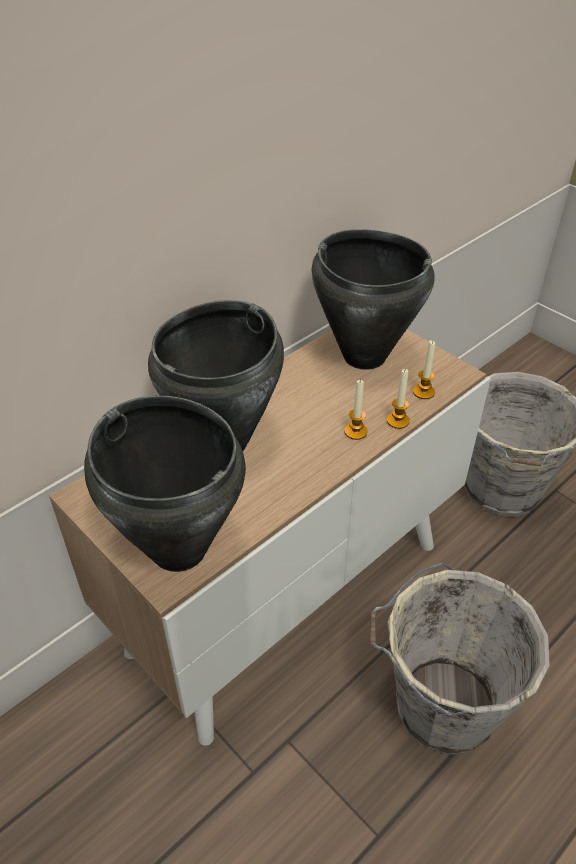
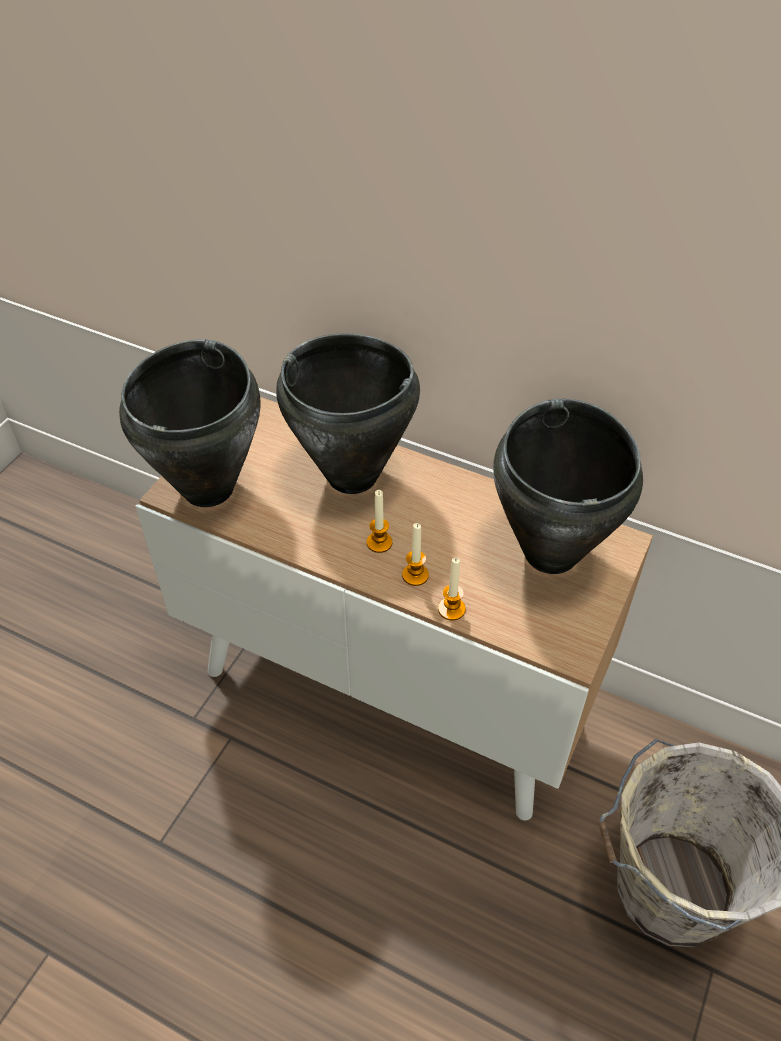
camera: 70 degrees right, 5 degrees up
(423, 392) = (515, 624): candle -> candle (379, 543)
(440, 706) = (311, 873): grey bucket -> none

